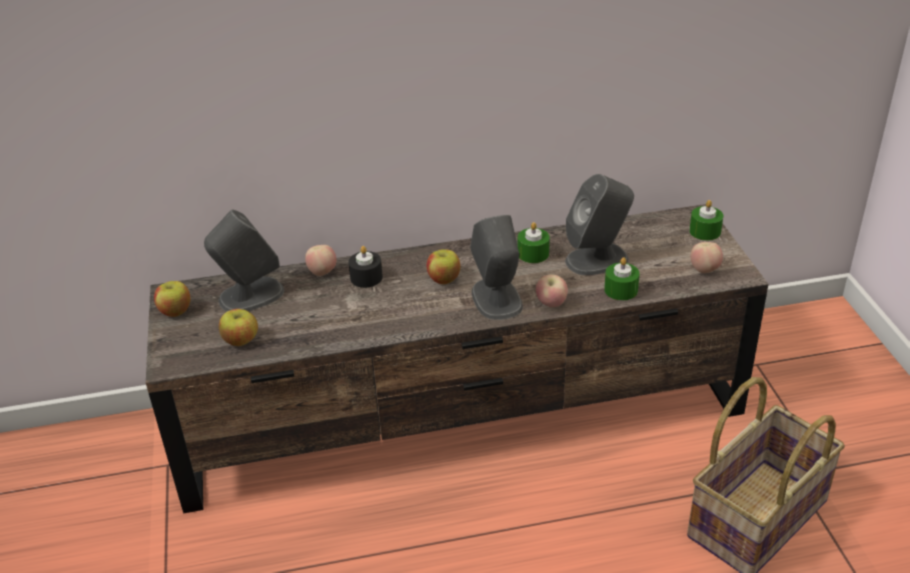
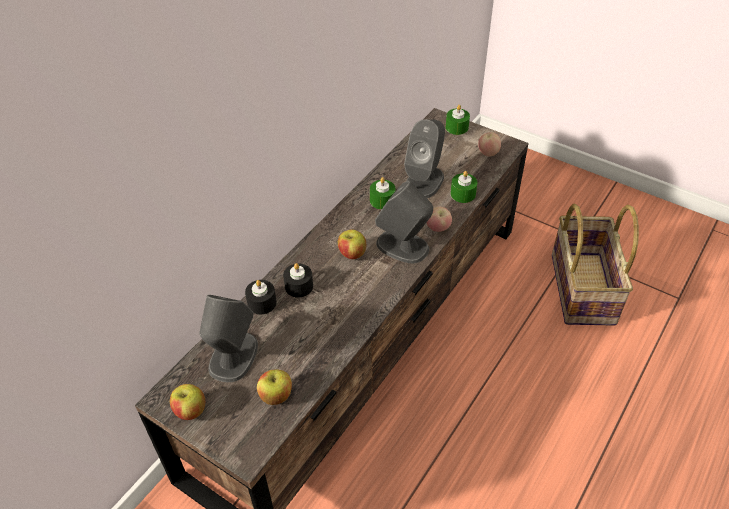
camera: 45 degrees left, 10 degrees up
(322, 272) = (262, 303): apple -> black candle

